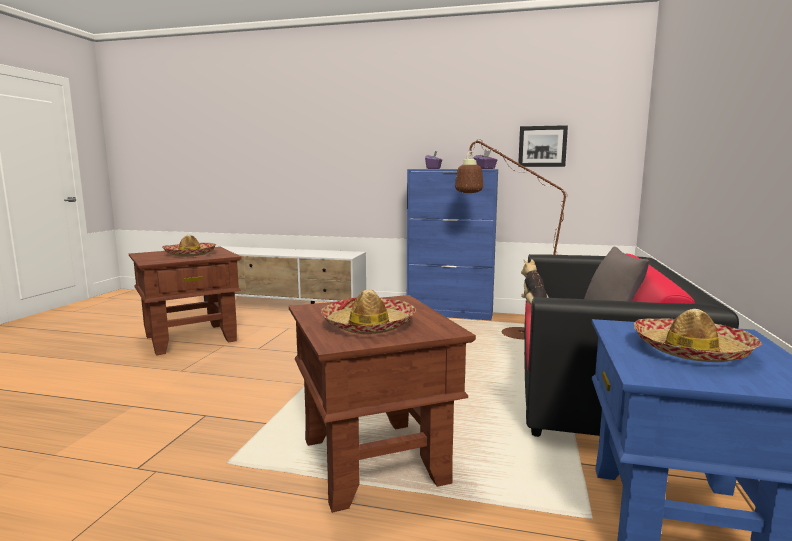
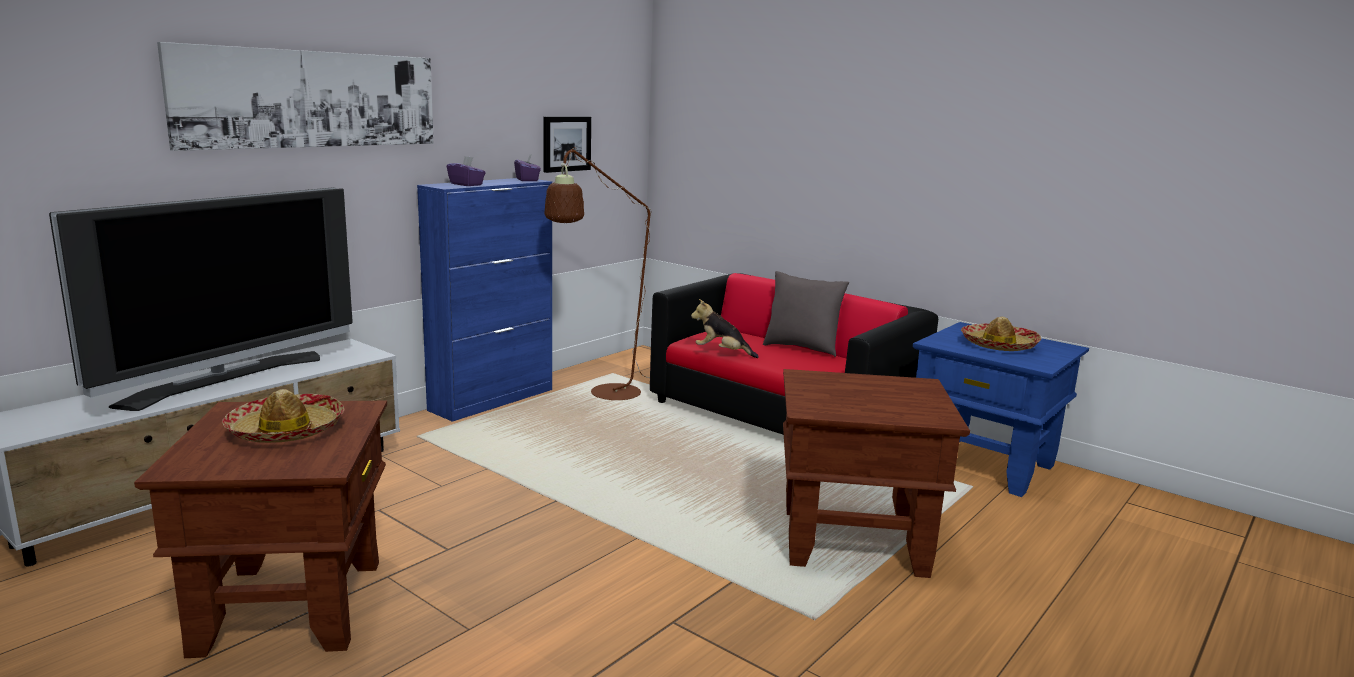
camera: 65 degrees left, 5 degrees up
(285, 252) = (226, 379): none -> television
(354, 121) = (311, 99): none -> picture
(368, 325) = (891, 401): hat -> none

